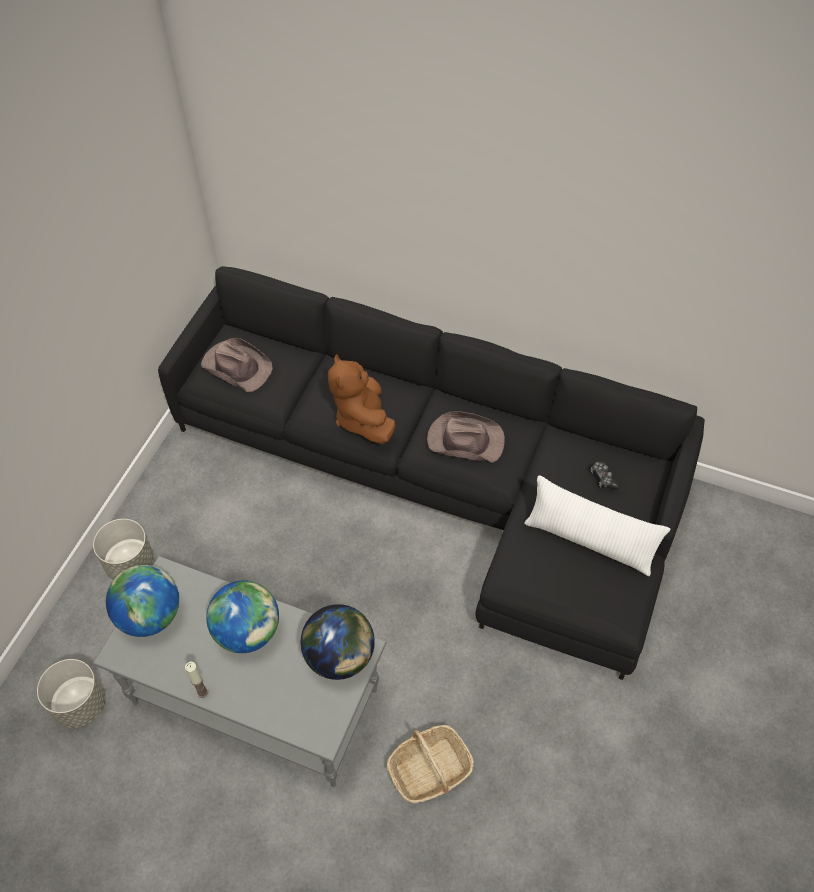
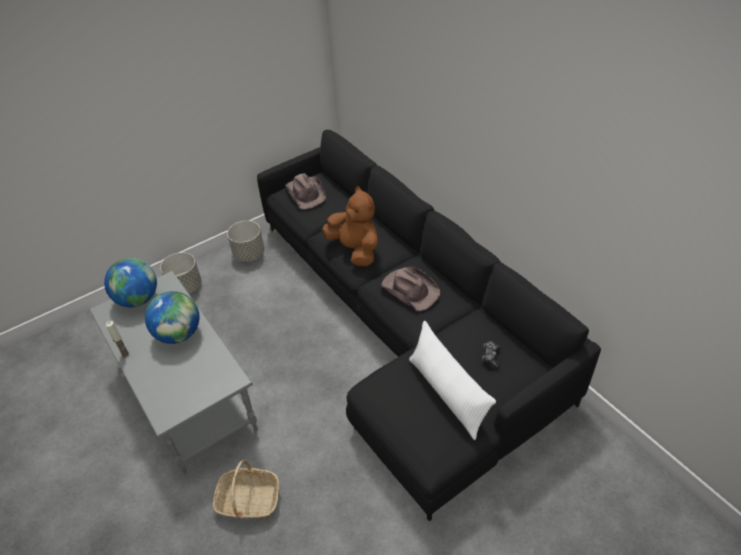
camera: 35 degrees right, 10 degrees down
(80, 705) = (98, 347): grey planter -> grey planter (249, 254)
(340, 656) = (216, 376): globe -> none
(362, 418) = (355, 250): brown plush toy -> brown plush toy turned 120 degrees clockwise

